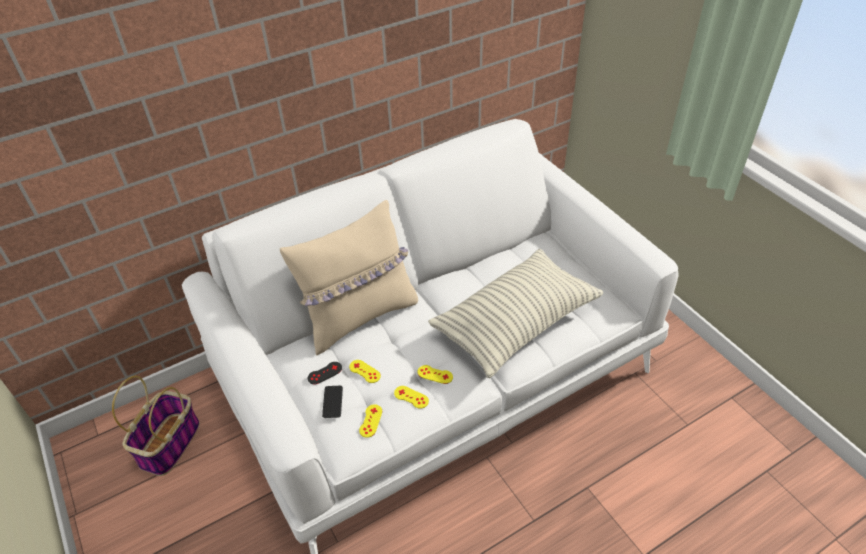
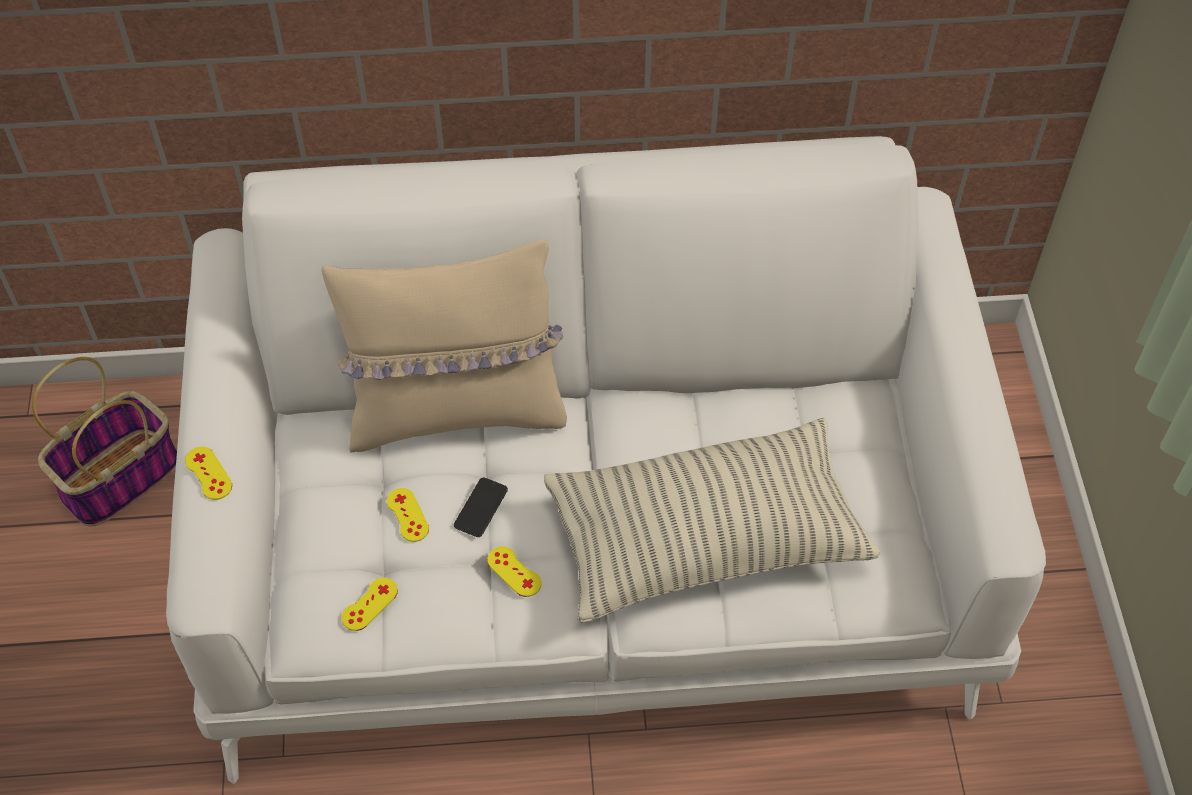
camera: 25 degrees right, 10 degrees up
(325, 373) = (345, 490): black game controller -> none
(332, 402) = (329, 545): phone -> phone (481, 508)
(411, 397) = (453, 593): yellow game controller -> yellow game controller (208, 473)

